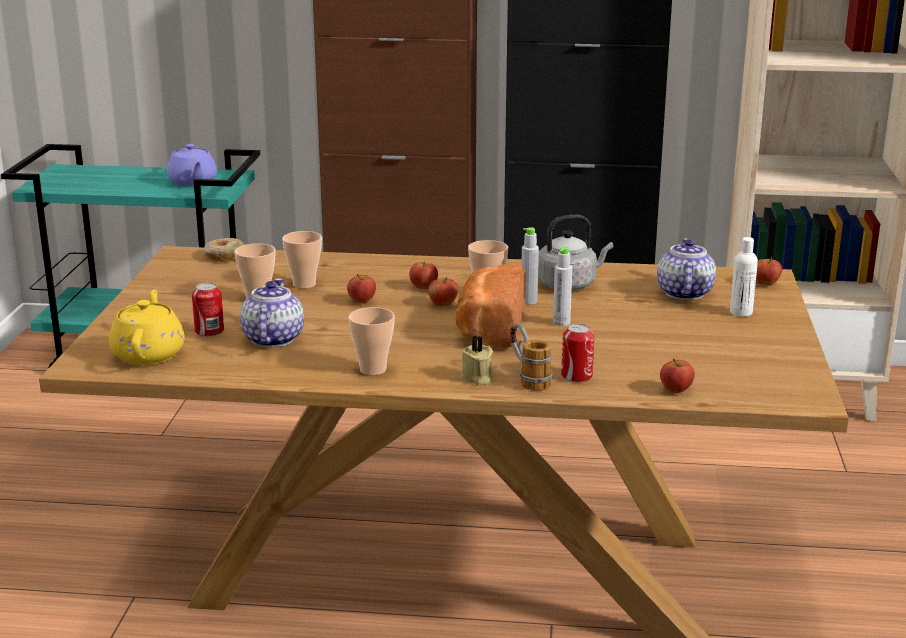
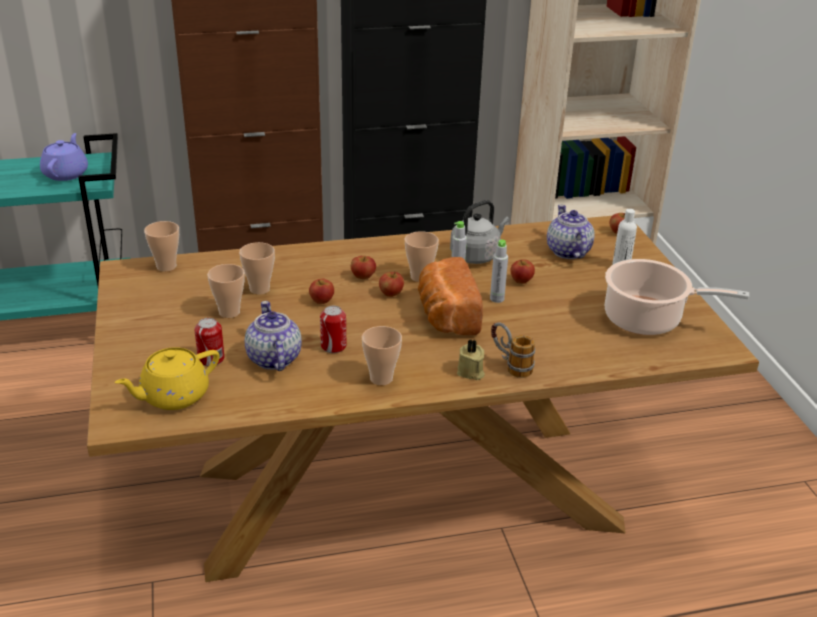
camera: 20 degrees left, 10 degrees up
(149, 354) = (173, 396): yellow teapot -> yellow teapot turned 105 degrees counterclockwise
(193, 182) = (66, 173): purple teapot -> purple teapot turned 135 degrees counterclockwise
(224, 256) = (166, 266): donut -> cup
(576, 376) = (545, 355): can -> can (333, 346)
(676, 390) = (626, 357): apple -> apple (521, 281)
(733, 362) = (648, 319): none -> cooking pot

